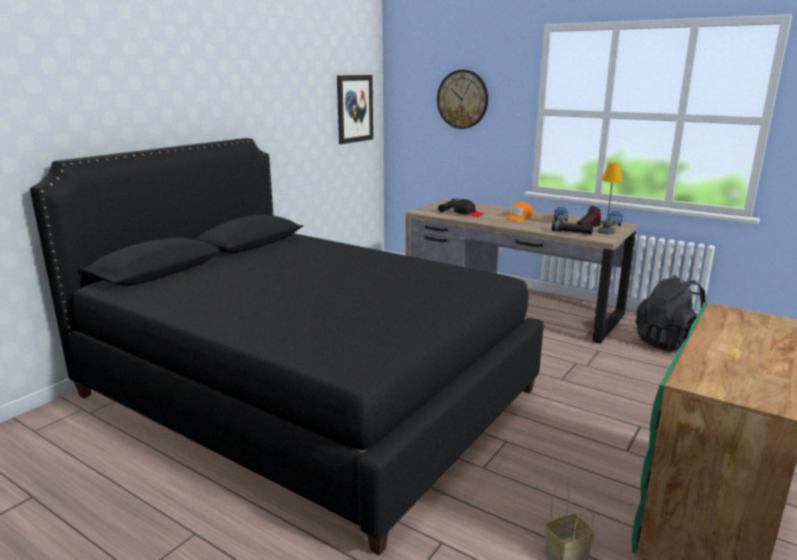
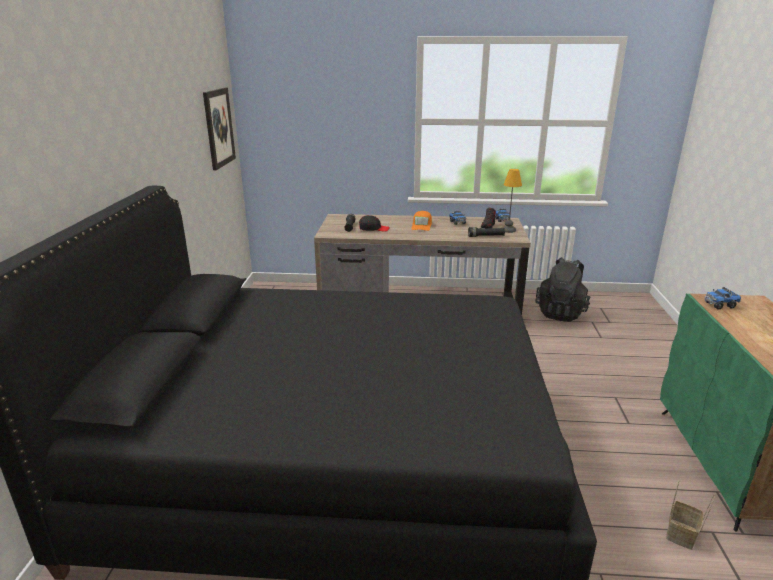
camera: 30 degrees left, 5 degrees up
(462, 99) = (333, 111): wall clock -> none
(727, 317) = (719, 305): none -> toy truck

